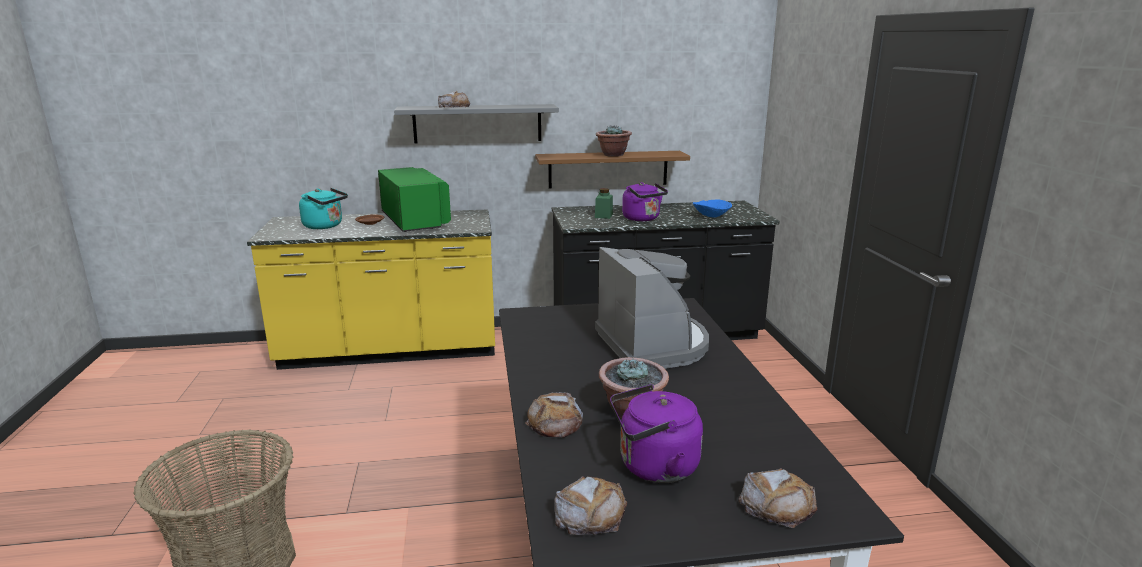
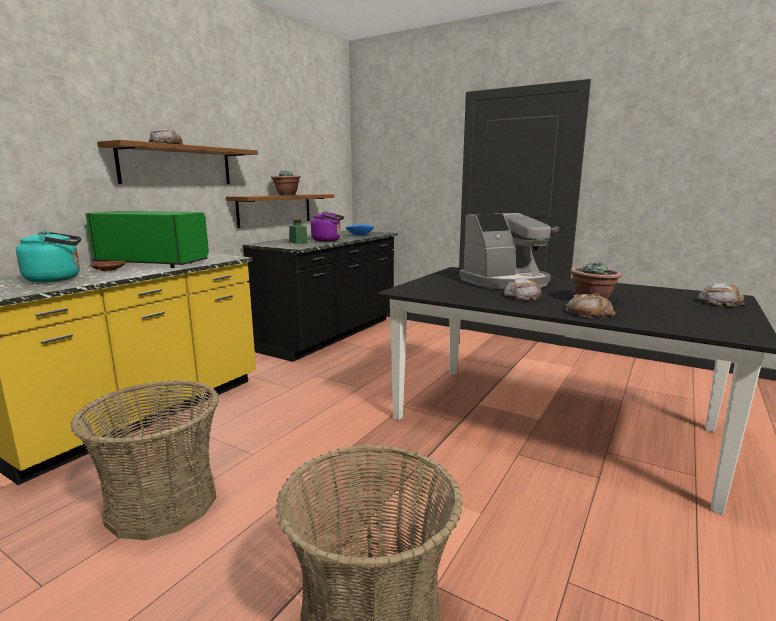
camera: 50 degrees left, 5 degrees down
(296, 422) = (162, 503): none -> basket
(477, 123) = (177, 165): grey shelf -> brown shelf
(590, 513) = (714, 327): bread -> bread (521, 296)
(653, 345) = (506, 282): coffee machine -> coffee machine turned 135 degrees clockwise
(654, 467) = (666, 309): purple kettle -> none

